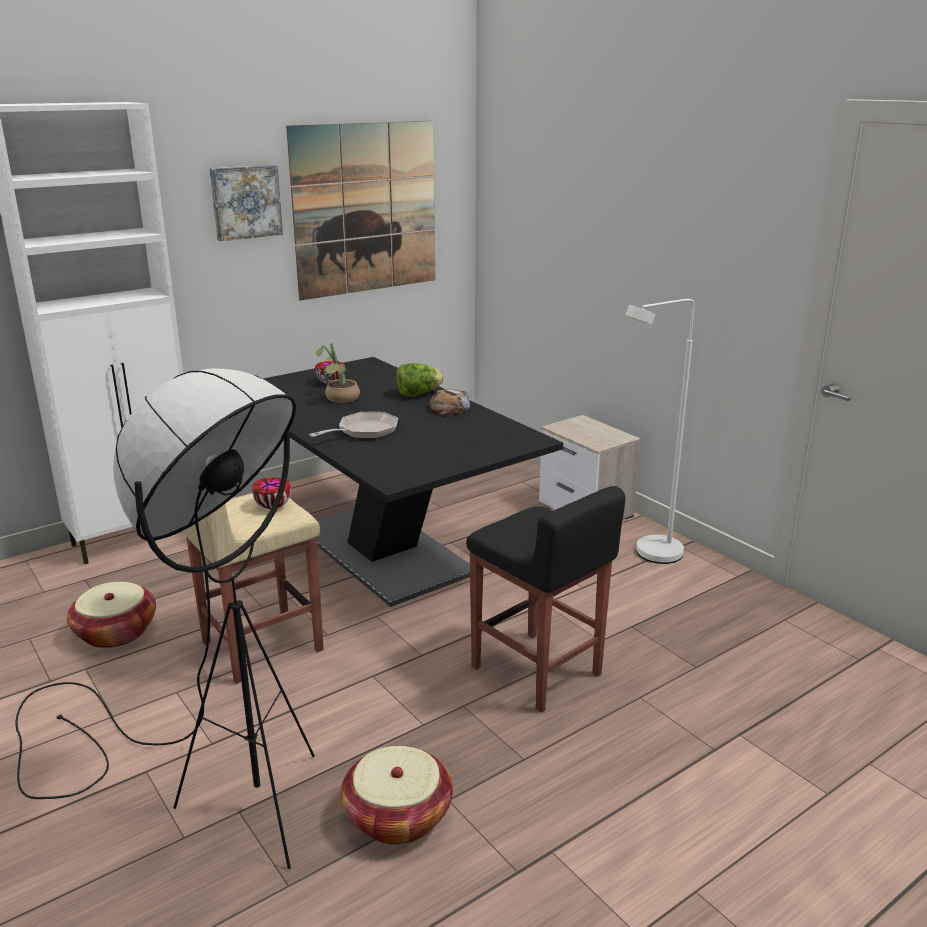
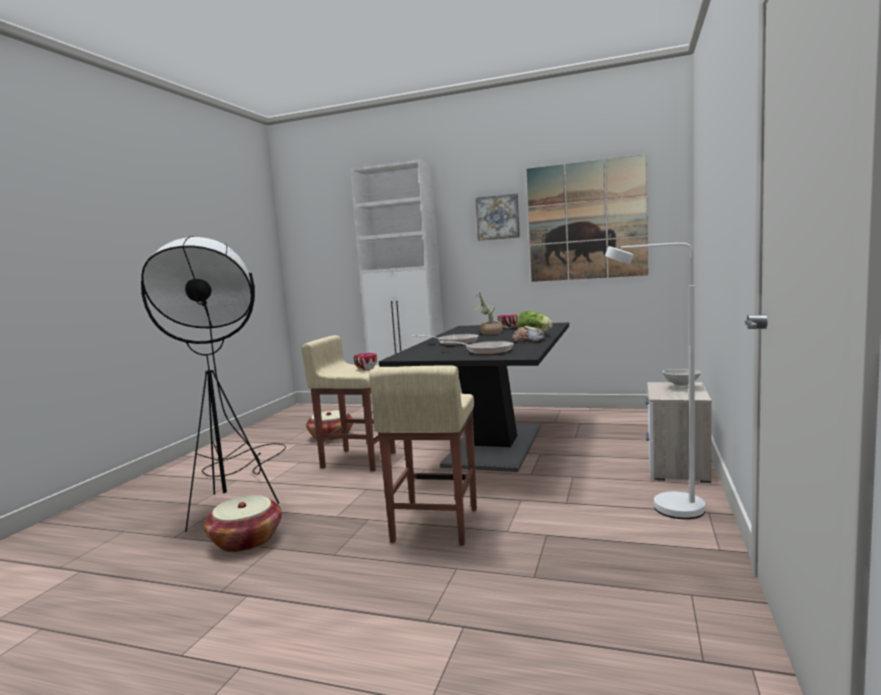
camera: 55 degrees right, 15 degrees down
(465, 441) = (485, 351): none -> frying pan
(537, 672) = (434, 525): black stool -> beige stool
(585, 427) = (680, 387): none -> white bowl

